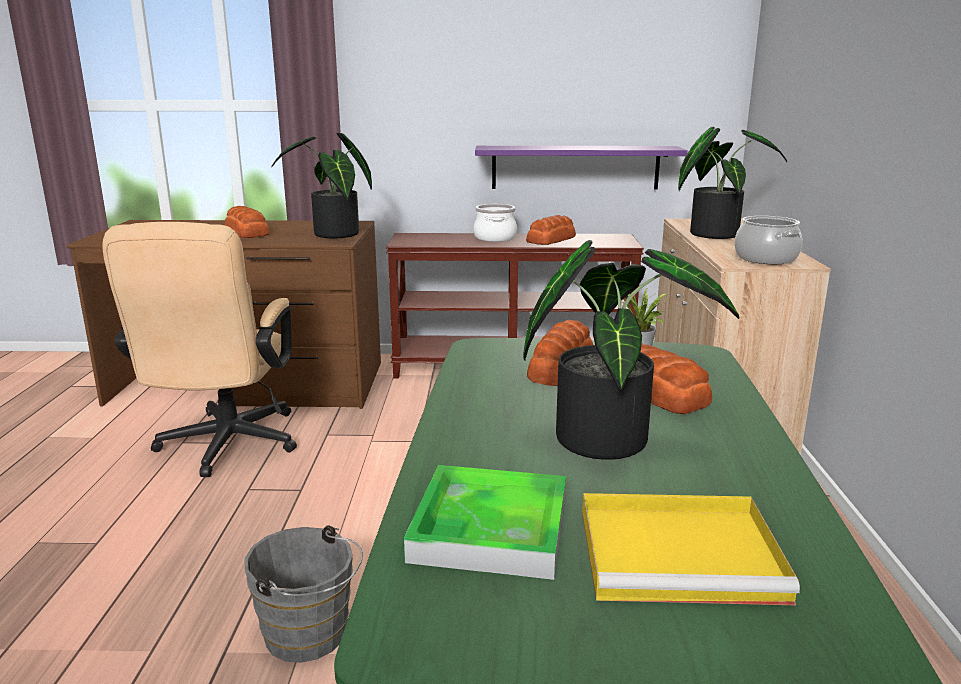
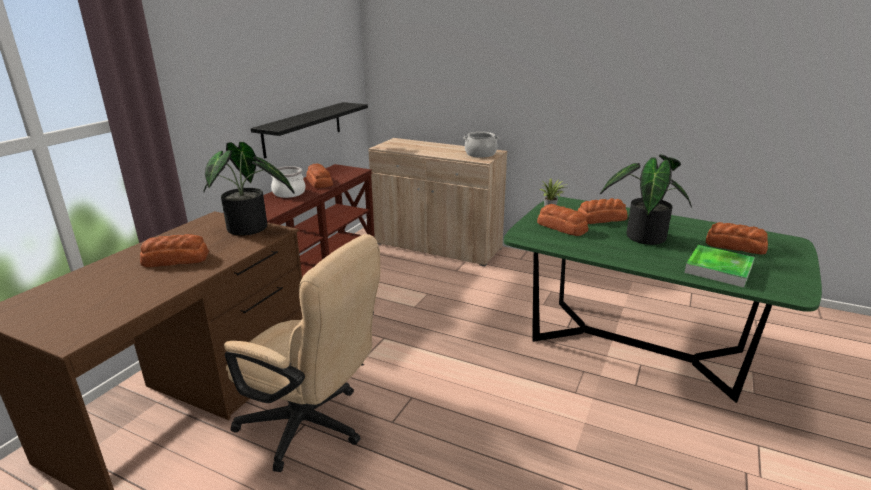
camera: 65 degrees left, 5 degrees up
(311, 636) = (572, 416): grey bucket -> none
(575, 167) = (303, 129): purple shelf -> black shelf
(683, 554) = (734, 245): yellow tray -> bread
(715, 233) = (420, 149): potted plant -> none

